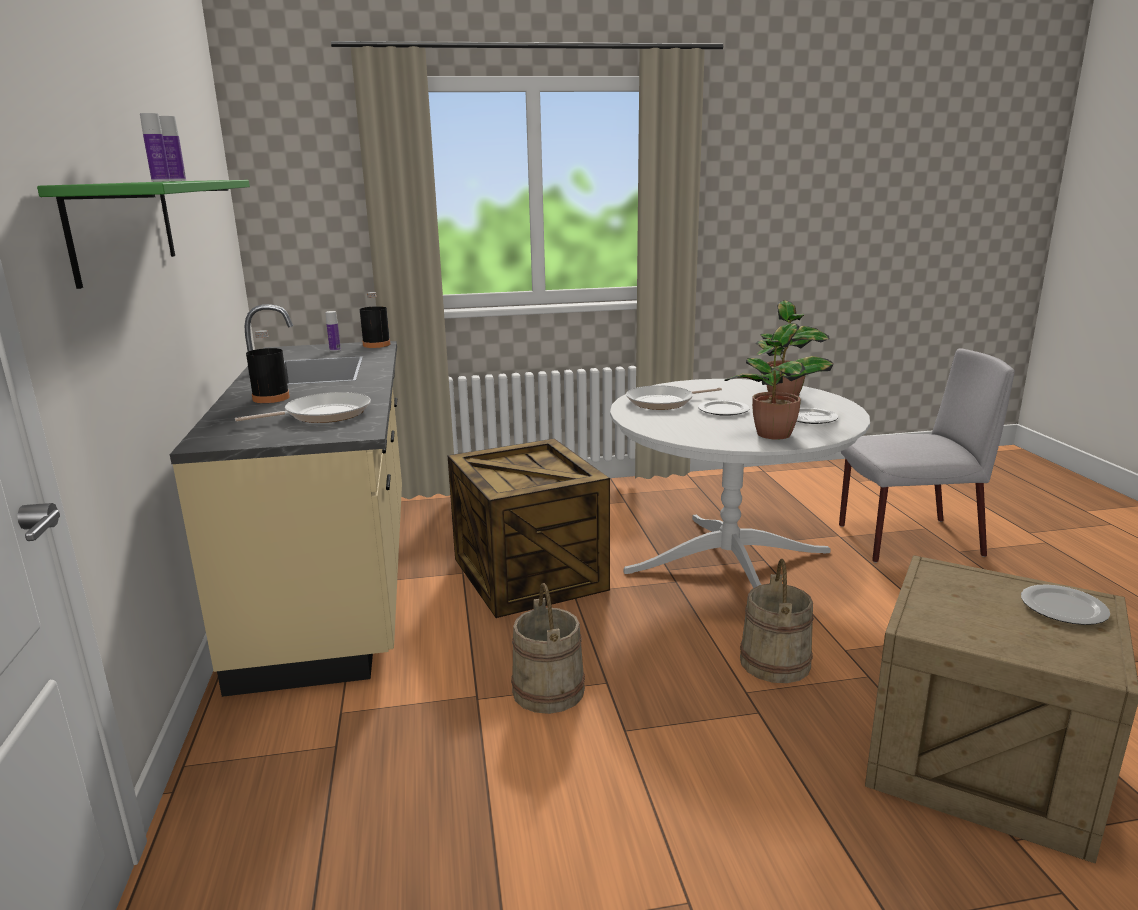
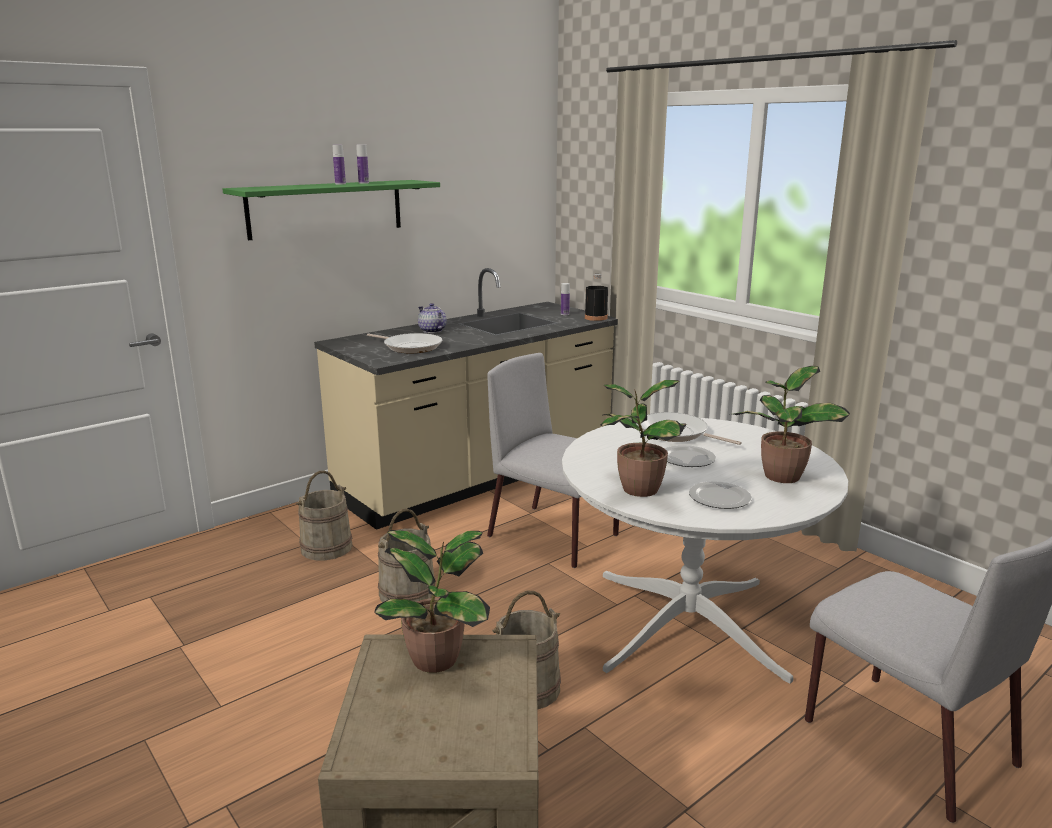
camera: 60 degrees right, 0 degrees up
(271, 398) = (431, 331): black bottle -> teapot
(367, 730) = (326, 547): none -> beige bucket
(527, 574) = (555, 536): crate -> grey chair
(943, 602) = (438, 658): none -> potted plant
(1062, 608) = (474, 731): plate -> none

